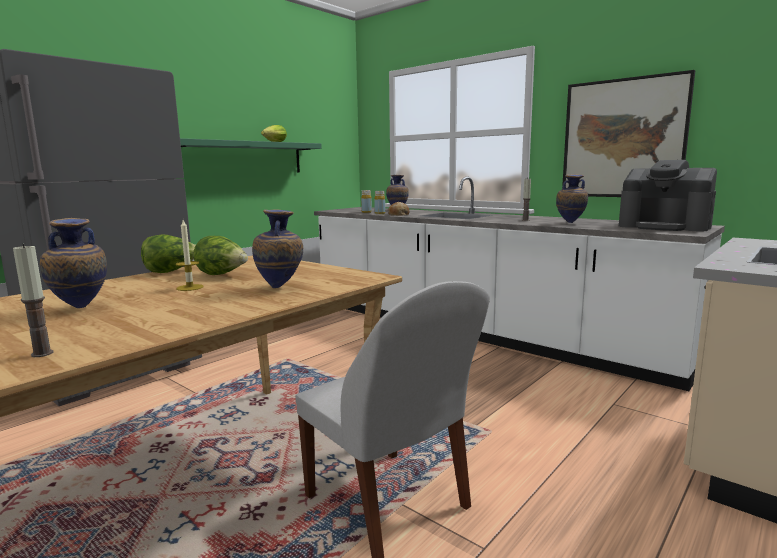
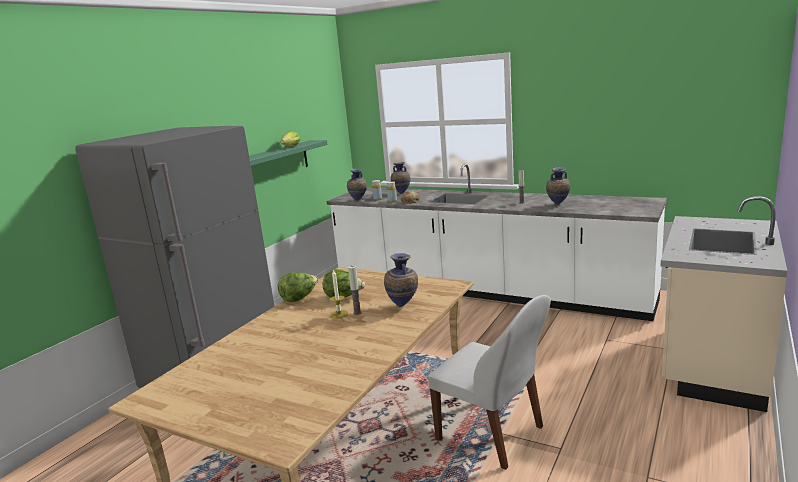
camera: 10 degrees left, 5 degrees up
(42, 354) = (332, 384): candle -> candle (357, 313)
(80, 309) = (294, 346): vase -> vase (358, 200)
(623, 139) = (587, 129): picture -> none
(664, 226) = (627, 204): coffee machine -> none

